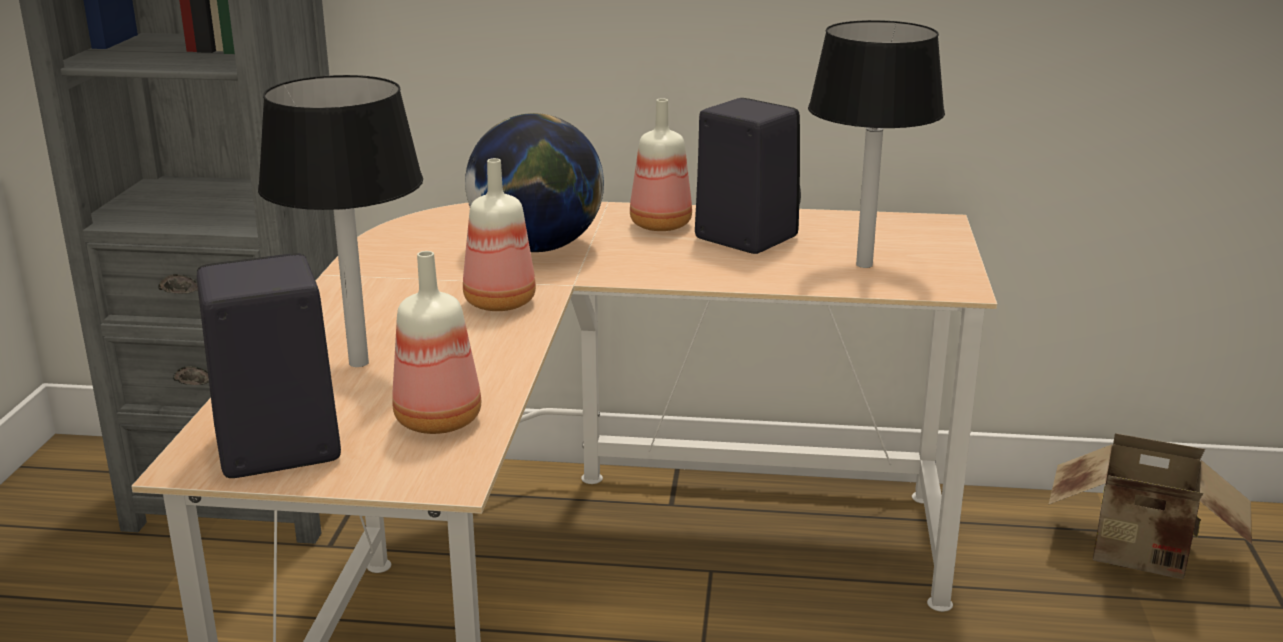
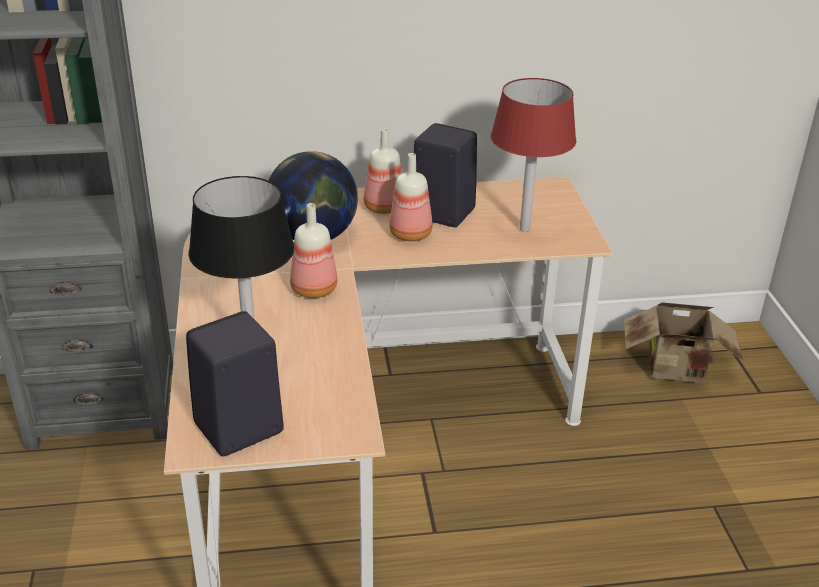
camera: 15 degrees left, 10 degrees up
(441, 420) = (327, 391): bottle -> bottle (411, 233)
(864, 265) = (524, 229): black table lamp -> red table lamp

